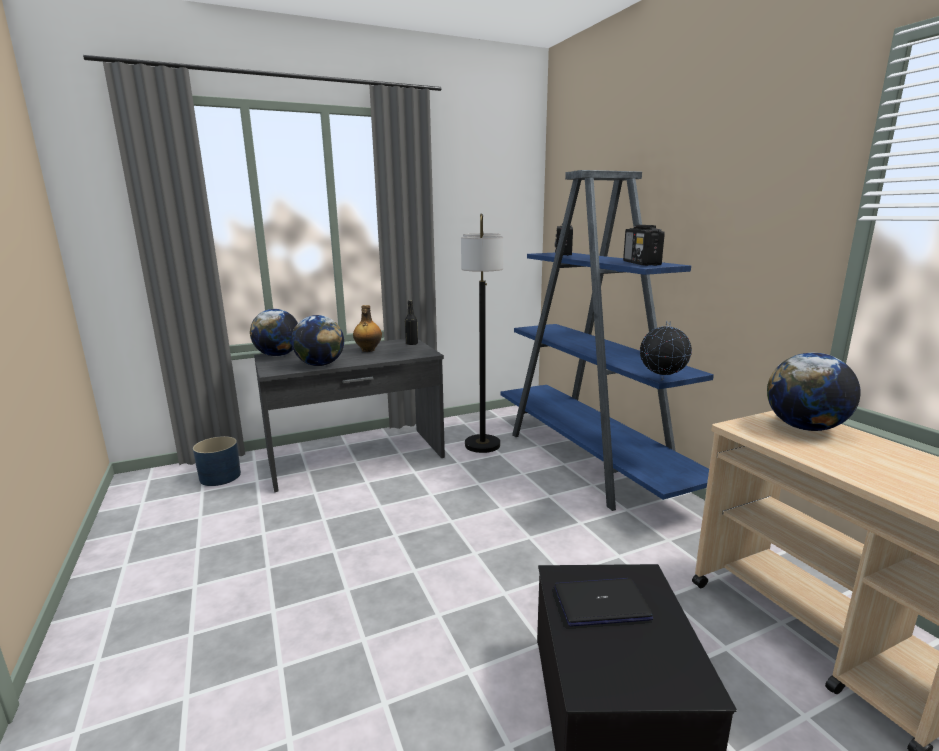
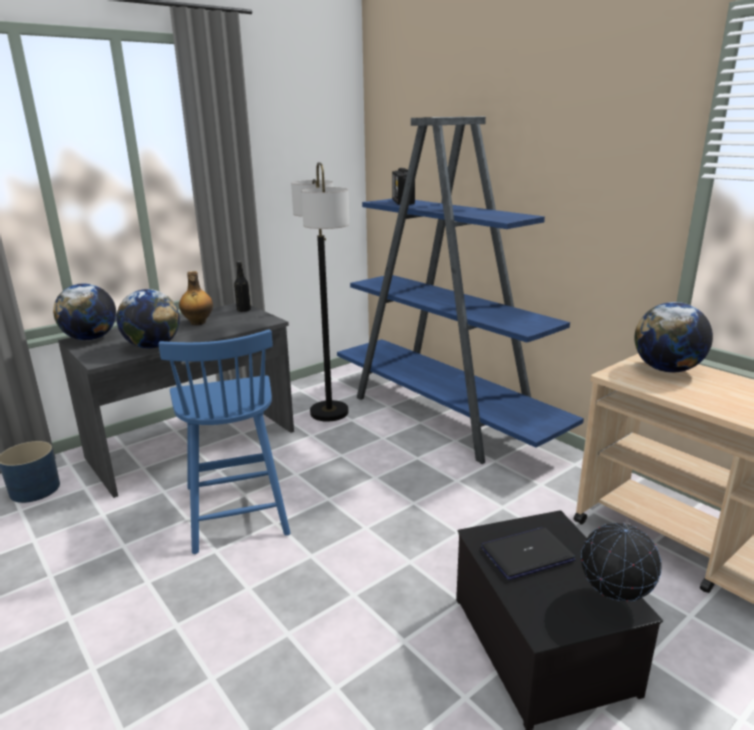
camera: 15 degrees left, 5 degrees up
(367, 516) = (236, 508): none -> blue chair
(641, 263) = (496, 215): radio -> none
(662, 380) = (528, 333): globe -> globe (614, 599)

